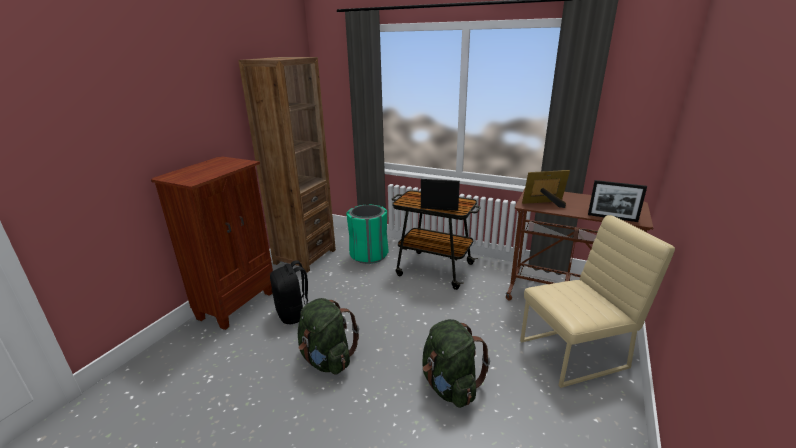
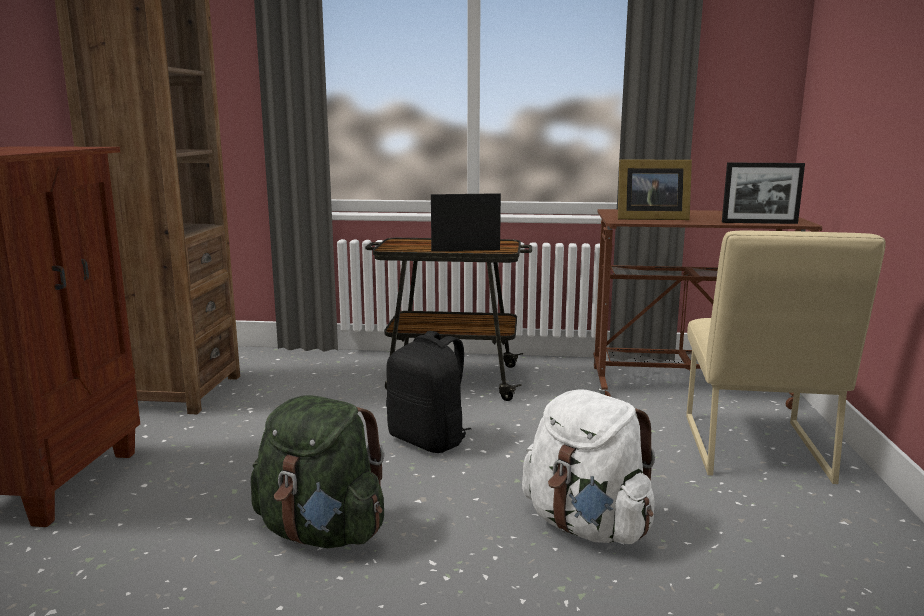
camera: 20 degrees left, 10 degrees down
(294, 314) = (204, 477): black backpack -> black backpack (429, 440)
(369, 255) = (314, 376): green trash can -> none
(450, 386) = (586, 526): green backpack -> white backpack
(545, 204) = (649, 218): picture frame -> picture frame turned 150 degrees counterclockwise
(576, 353) = (754, 449): beige chair -> beige chair turned 135 degrees clockwise

